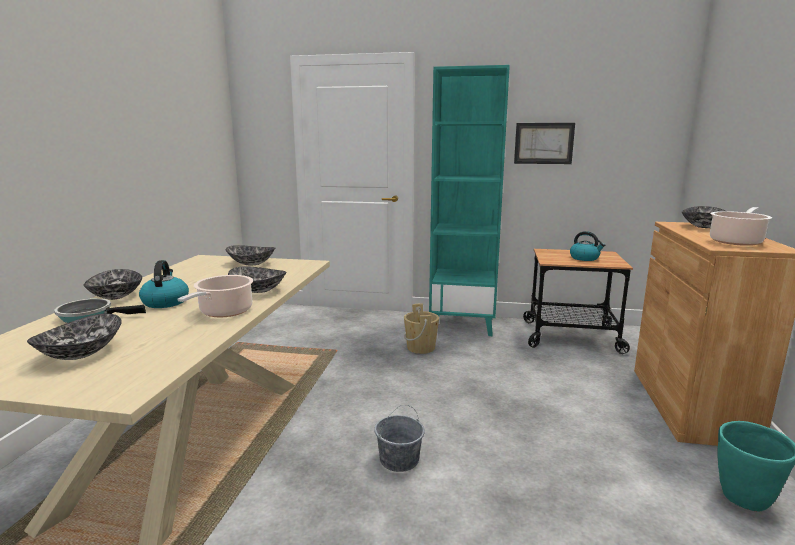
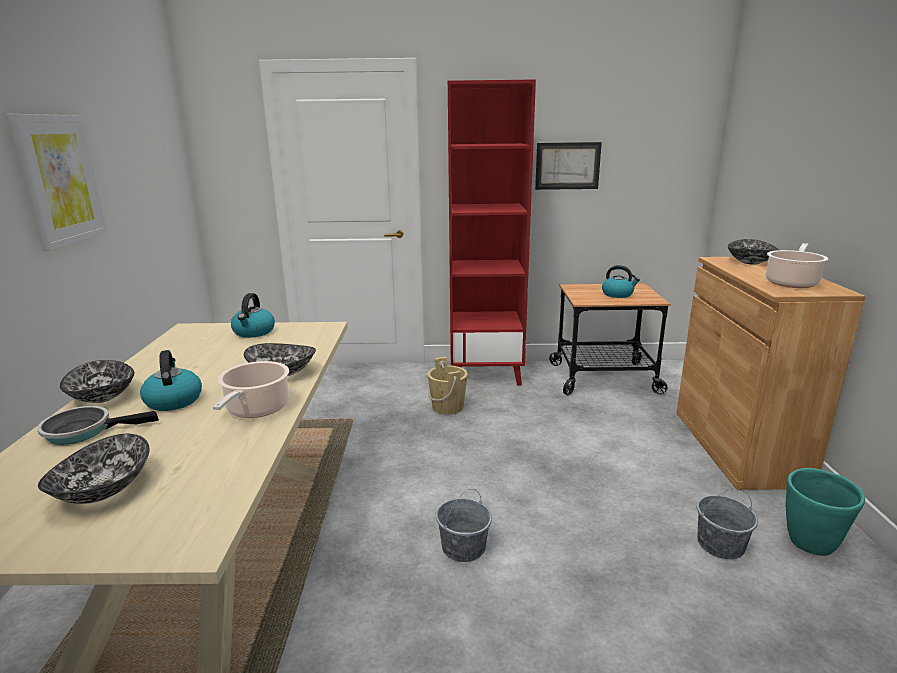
camera: 10 degrees left, 5 degrees up
(118, 135) = (60, 180): none -> picture
(252, 263) = (254, 332): bowl -> kettle
(463, 324) = (486, 373): turquoise bookcase -> red bookcase
(647, 488) = (721, 544): none -> grey bucket

